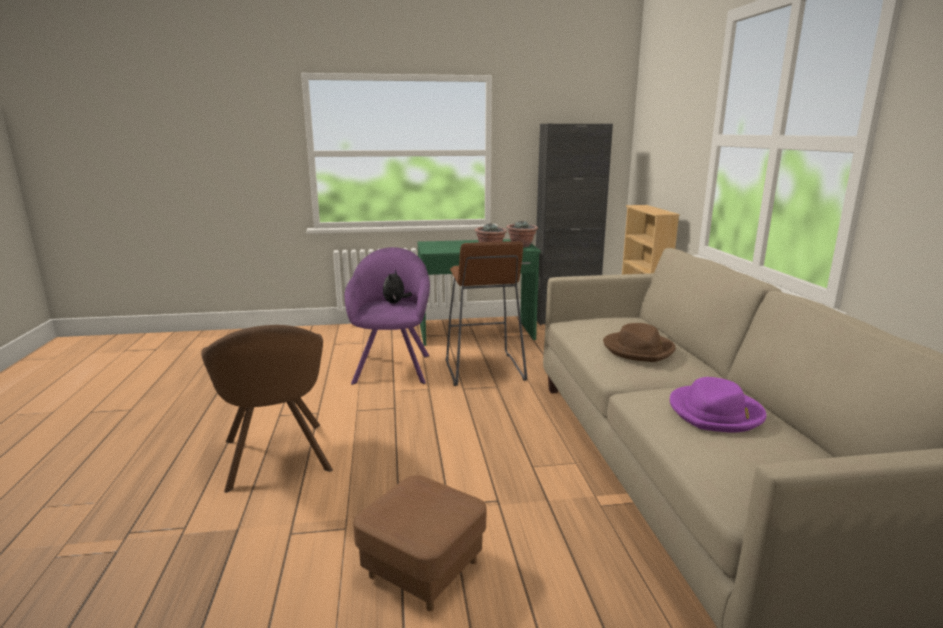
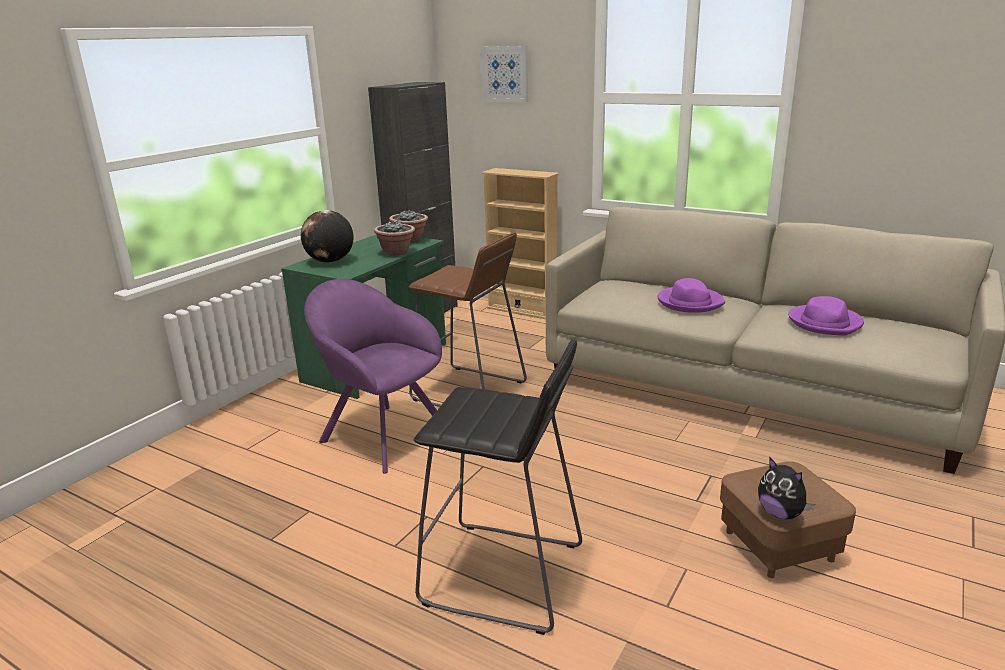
camera: 50 degrees left, 5 degrees up
(277, 458) = (504, 575): brown armchair -> black stool
(395, 302) = (373, 350): plush toy -> plush toy (780, 513)
(445, 244) = (330, 261): none -> globe
(639, 349) = (689, 302): brown hat -> purple hat
(666, 118) = (505, 74): none -> picture

